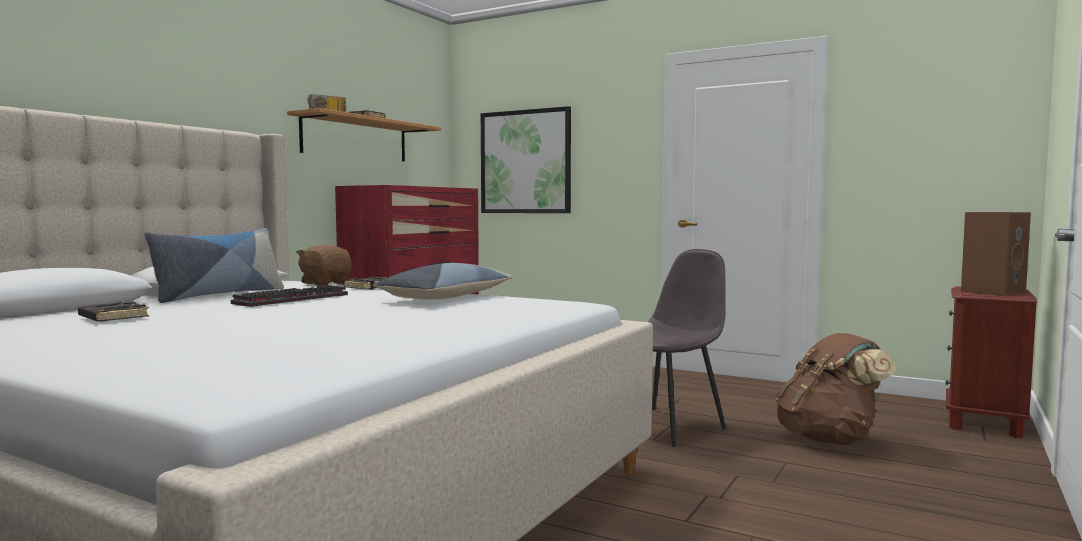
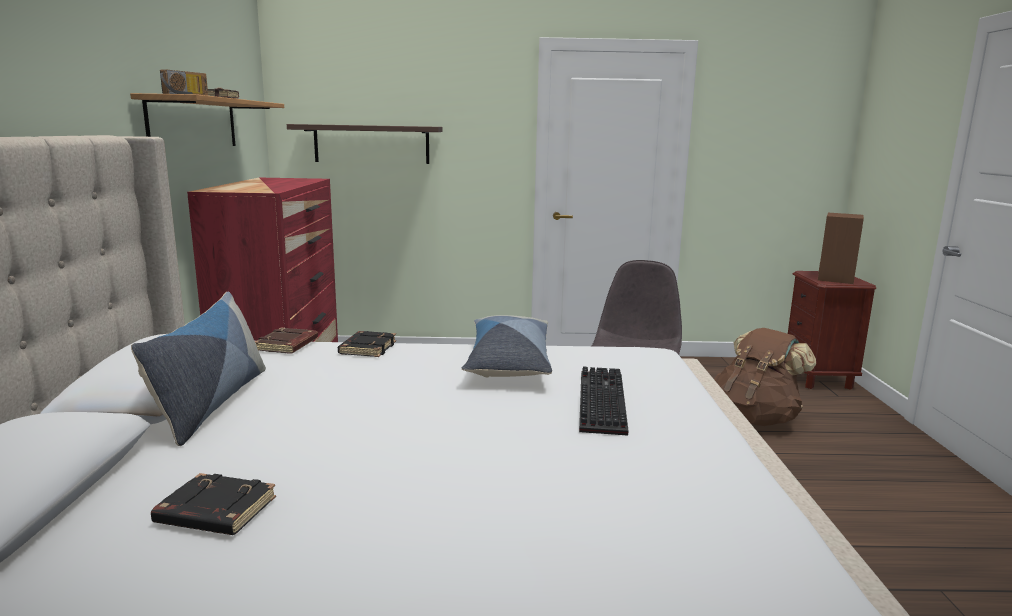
camera: 30 degrees left, 10 degrees up
(292, 299) = (346, 398): keyboard -> keyboard (599, 401)
(325, 283) = (287, 345): brown plush toy -> brown book
(525, 162) = (371, 144): picture -> shelf

